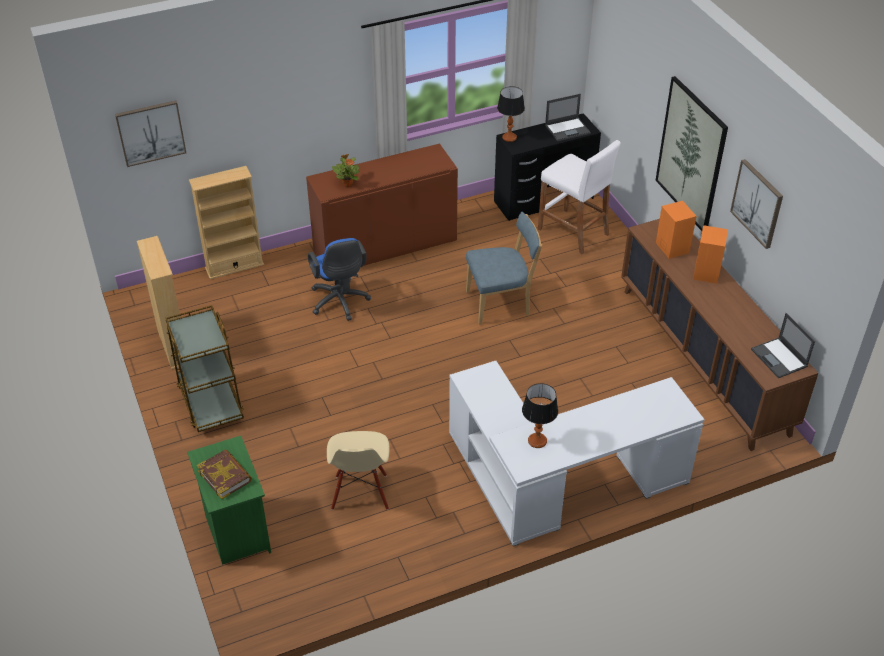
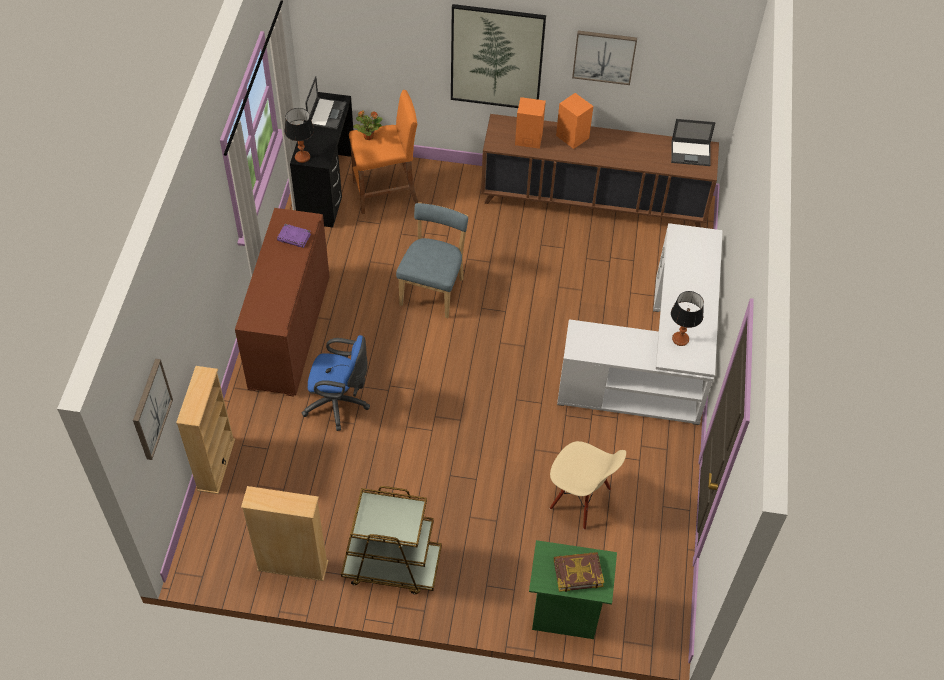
camera: 60 degrees left, 10 degrees up
(348, 183) = (275, 302): potted plant -> potted plant (368, 136)
(420, 165) = (294, 237): none -> purple book
(573, 232) = (386, 193): white stool -> orange stool

